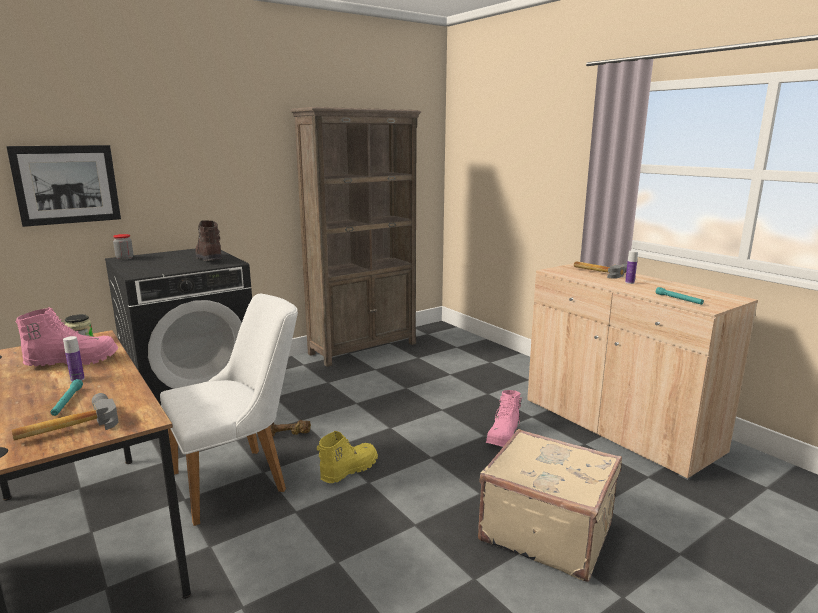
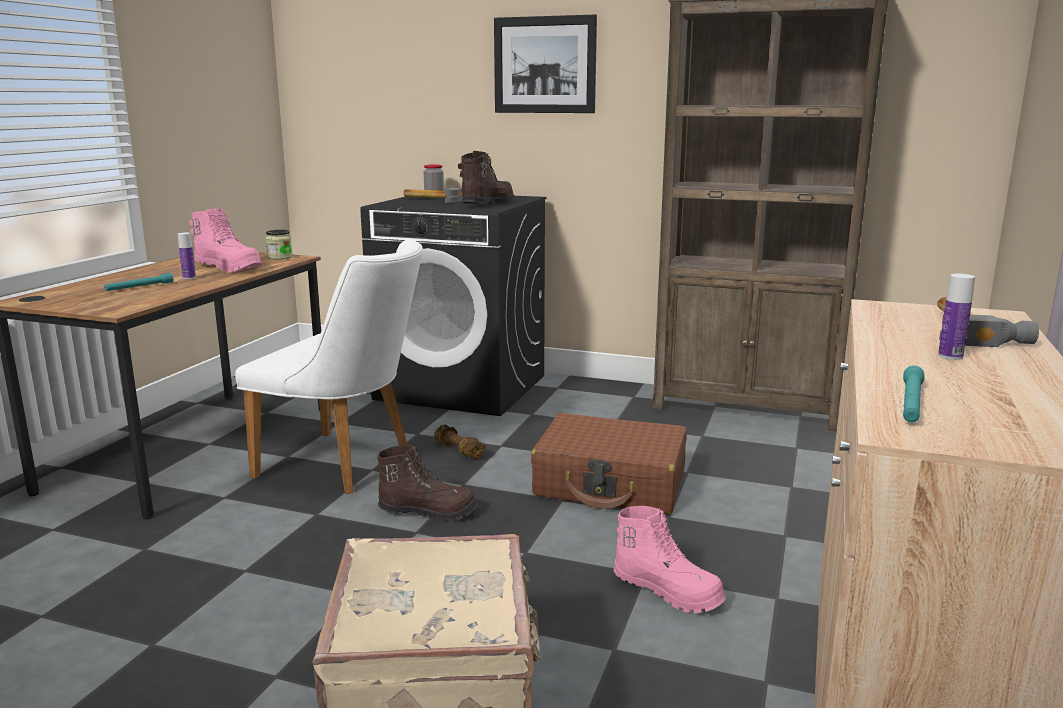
camera: 55 degrees right, 0 degrees up
(67, 184) = (401, 102): picture -> picture (544, 65)
(67, 427) = (88, 299): hammer -> hammer (434, 199)
(348, 470) = (428, 511): yellow boot -> brown boot
(391, 409) = (611, 484): none -> brown suitcase
(504, 436) = (668, 591): pink boot -> pink boot turned 135 degrees counterclockwise

